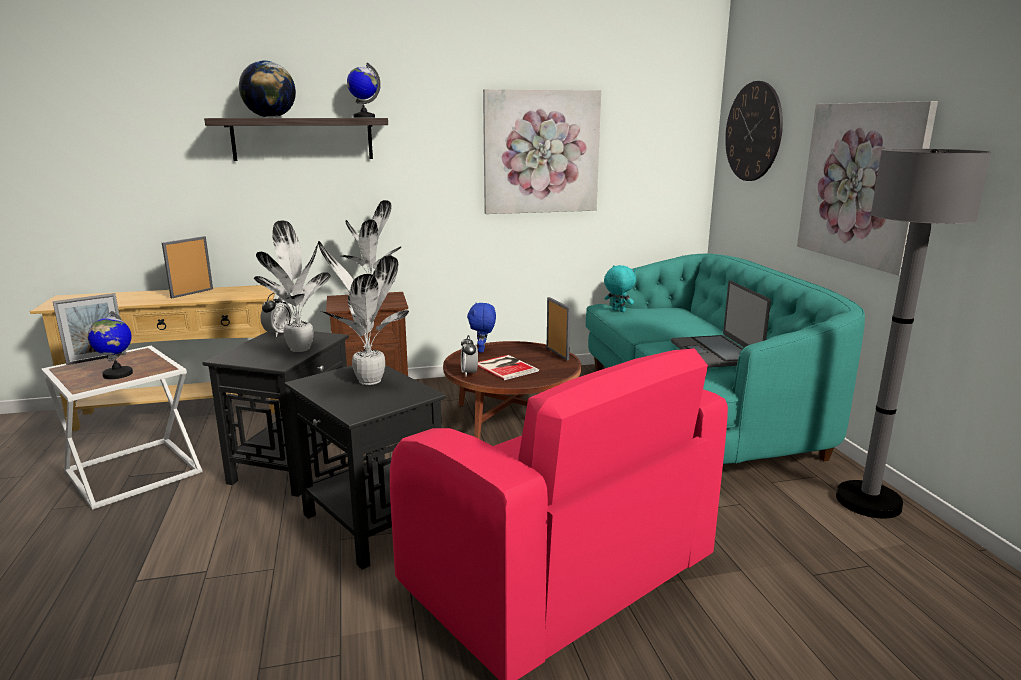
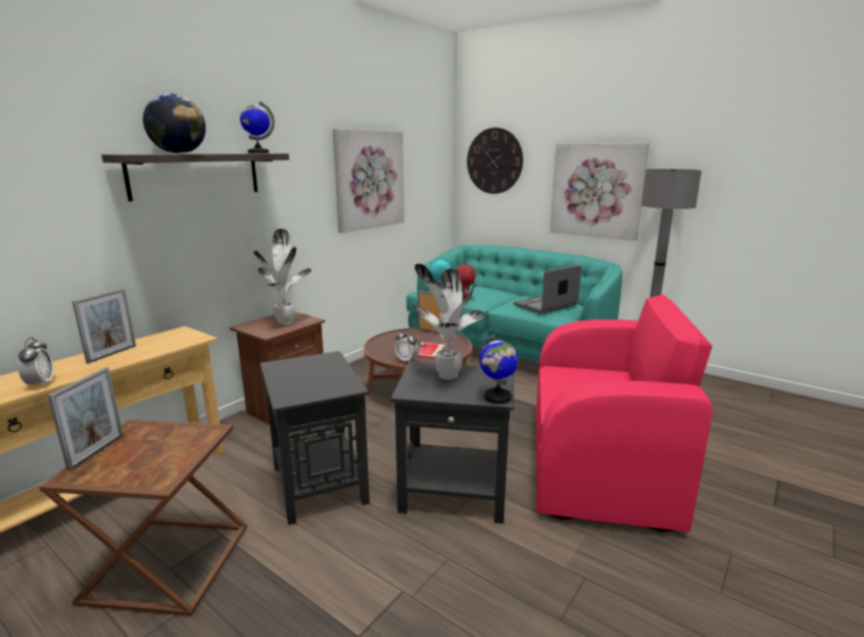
camera: 40 degrees left, 0 degrees up
(117, 374) = (168, 455): globe -> globe (497, 397)
(135, 471) = (167, 561): white side table -> brown side table
(192, 293) = (112, 354): picture frame -> picture frame turned 150 degrees counterclockwise
(278, 333) = (278, 366): alarm clock -> alarm clock (40, 384)
(300, 348) = (331, 371): potted plant -> none
(482, 350) = (380, 343): blue plush toy -> none
(633, 323) = (464, 299): none -> red plush toy
(716, 353) = (546, 305): laptop -> laptop turned 105 degrees clockwise

